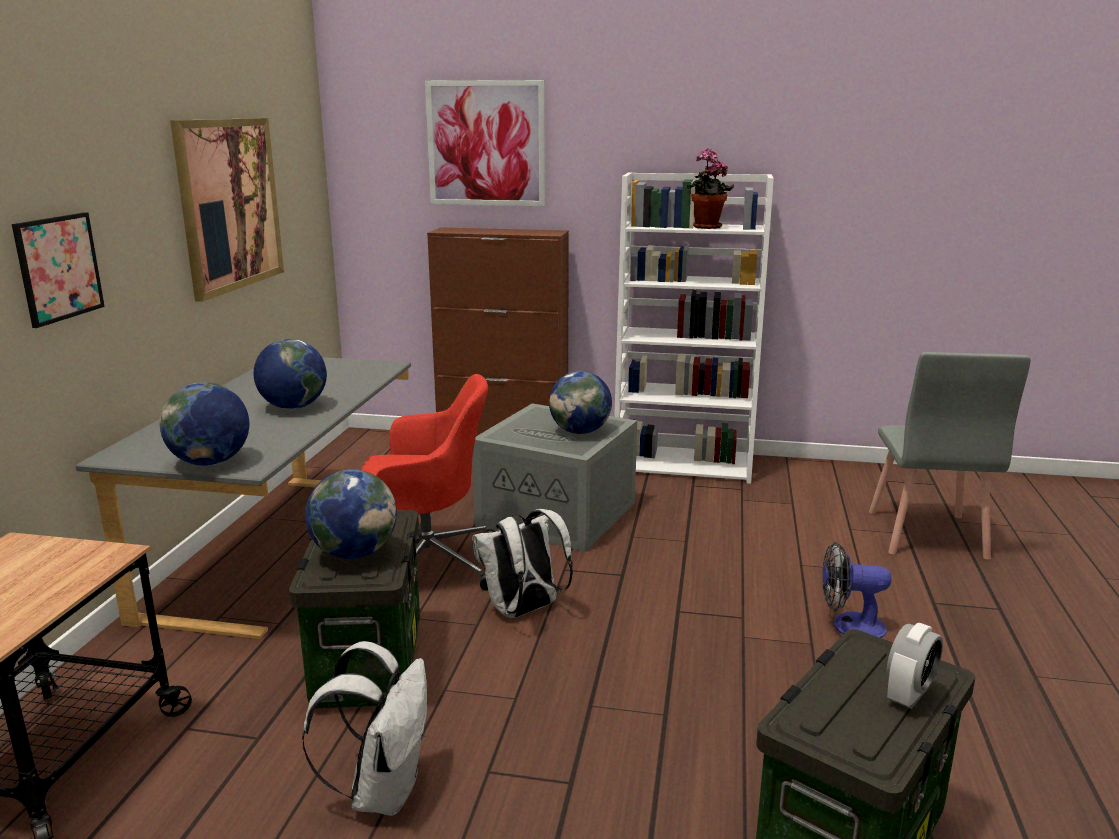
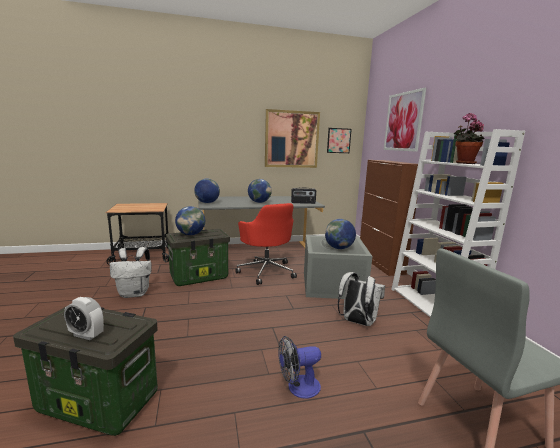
camera: 65 degrees right, 5 degrees down
(59, 268) = (207, 144): picture -> picture (338, 140)
(360, 372) = (303, 203): none -> radio
(523, 611) = (247, 293): white backpack -> white backpack (357, 322)
(849, 626) = (298, 387): fan -> fan turned 90 degrees counterclockwise

